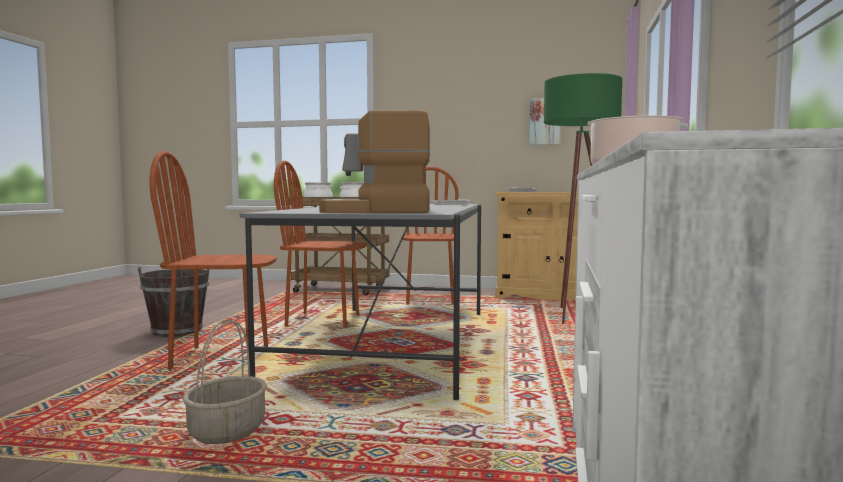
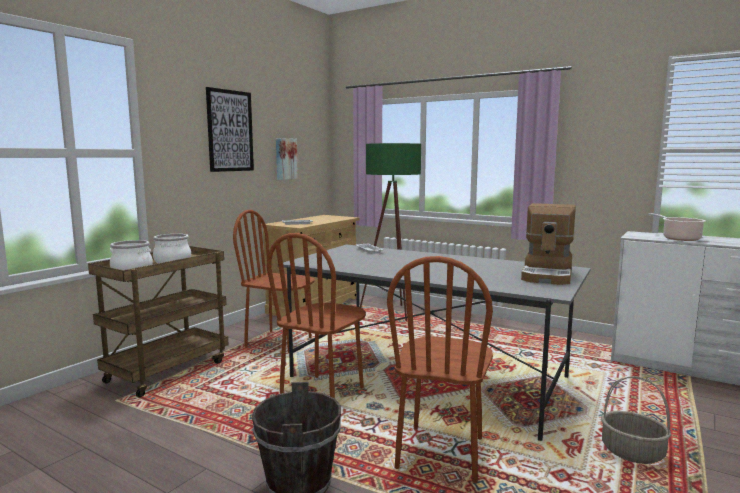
camera: 70 degrees left, 5 degrees up
(466, 96) = (230, 131): none -> picture

